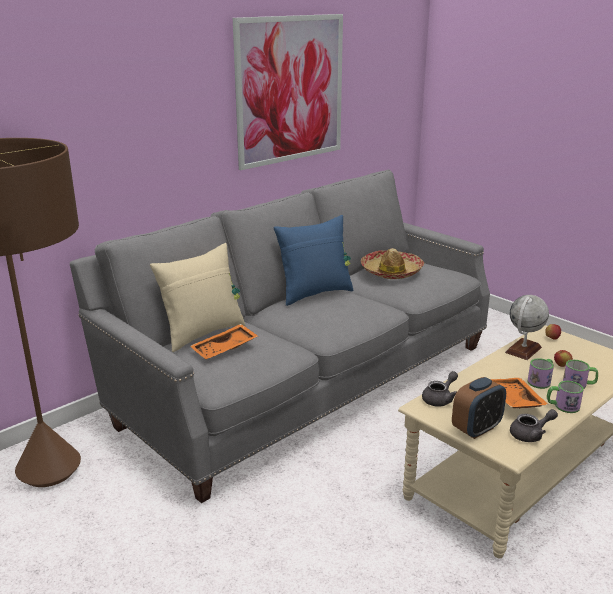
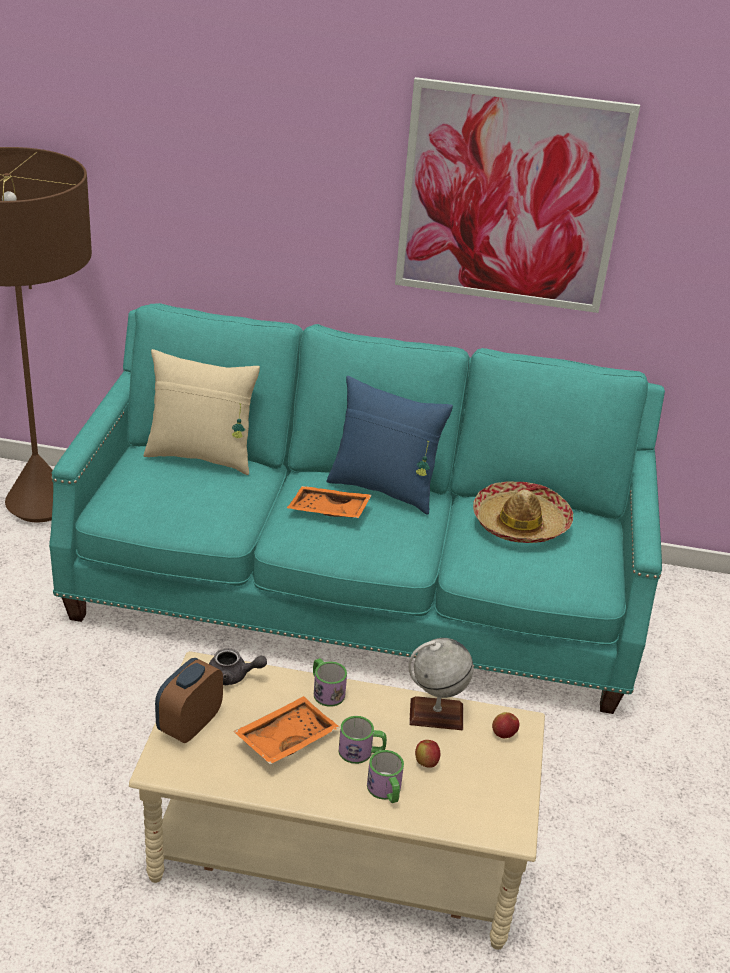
camera: 50 degrees right, 10 degrees up
(225, 349) = (176, 484): orange tray -> orange tray (328, 512)
(306, 379) = (357, 592): grey sofa -> turquoise sofa
(476, 429) = (189, 725): alarm clock -> alarm clock turned 105 degrees clockwise
(531, 435) = (214, 774): grey teapot -> none
(562, 406) = (310, 787): mug -> mug (326, 691)

